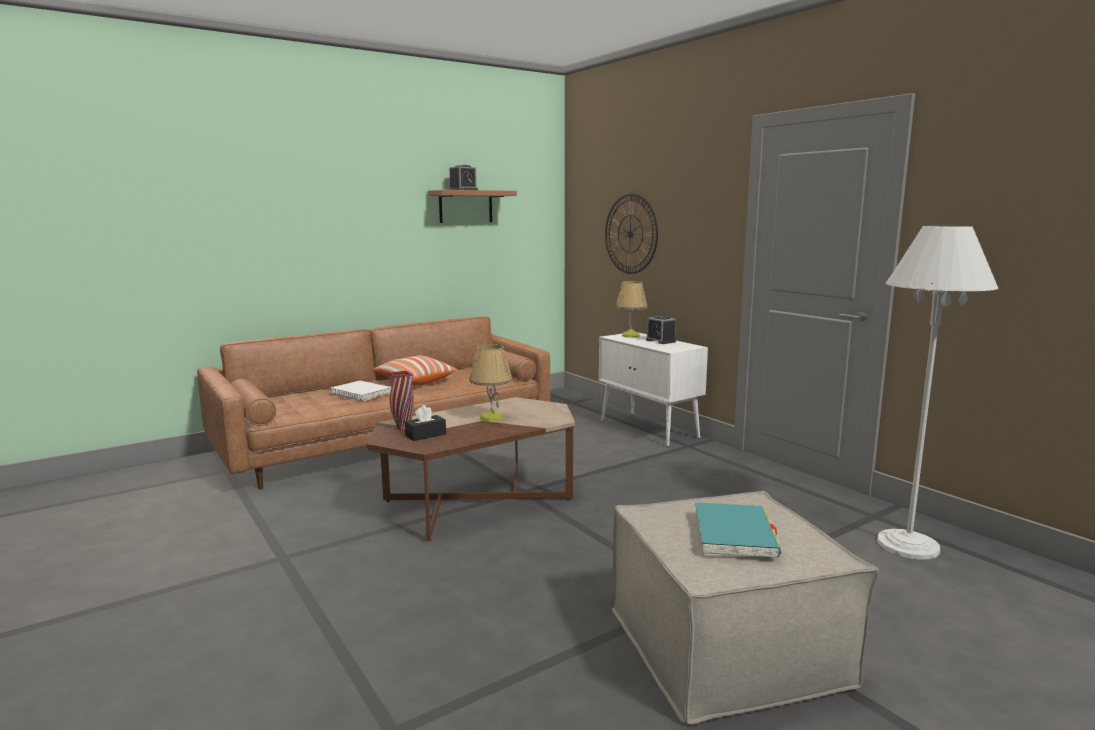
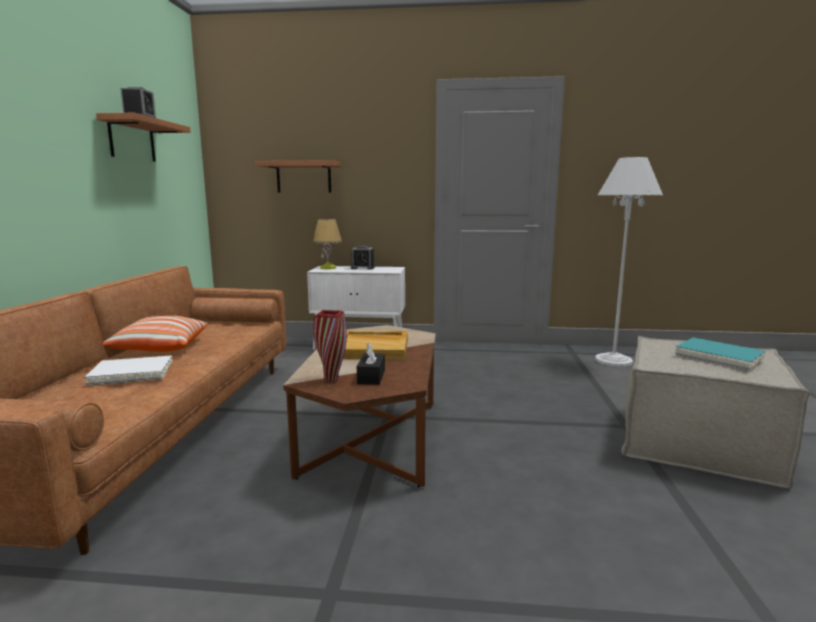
camera: 50 degrees left, 0 degrees up
(491, 418) = (373, 348): table lamp -> beige tray
(630, 234) = (303, 177): wall clock -> shelf

